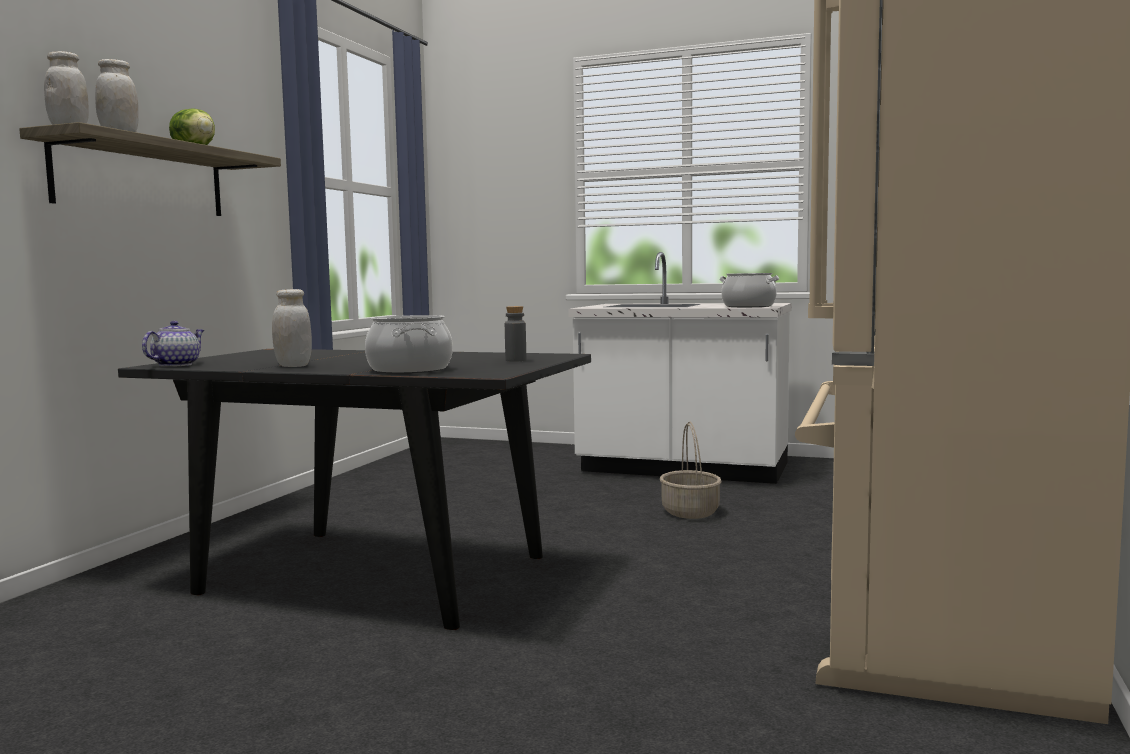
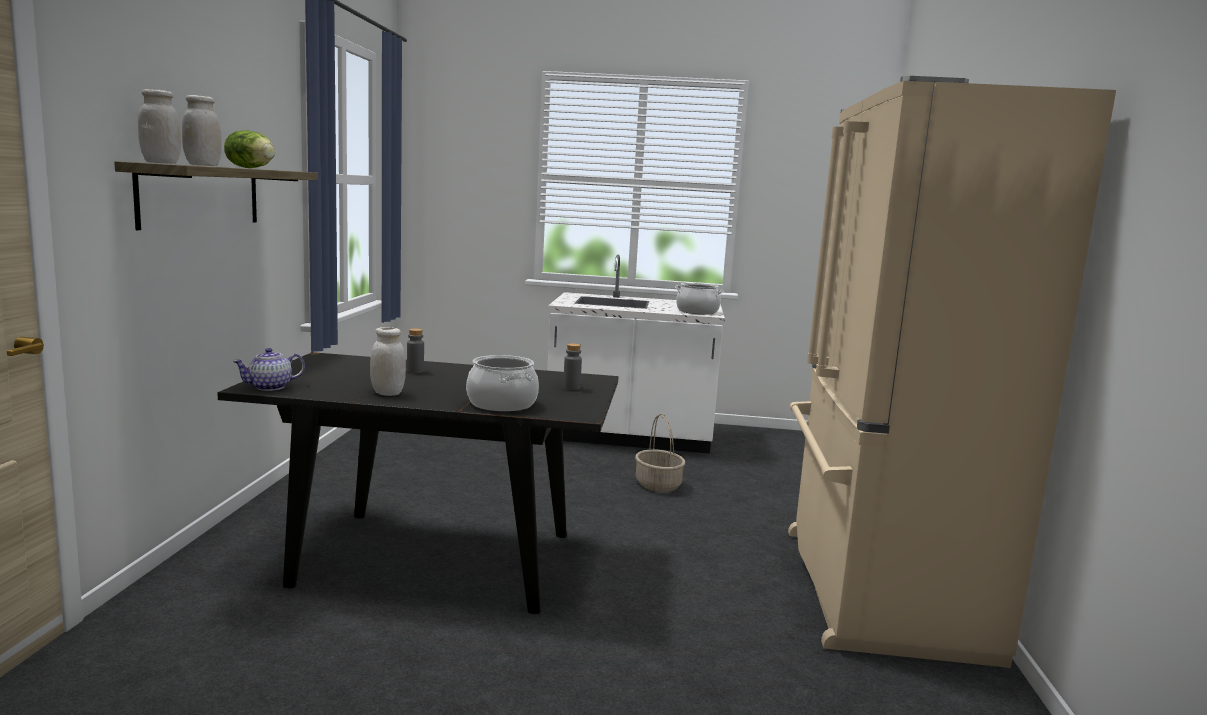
camera: 15 degrees left, 5 degrees up
(176, 365) = (270, 387): teapot -> teapot turned 135 degrees counterclockwise
(353, 355) = (415, 371): none -> grey bottle

